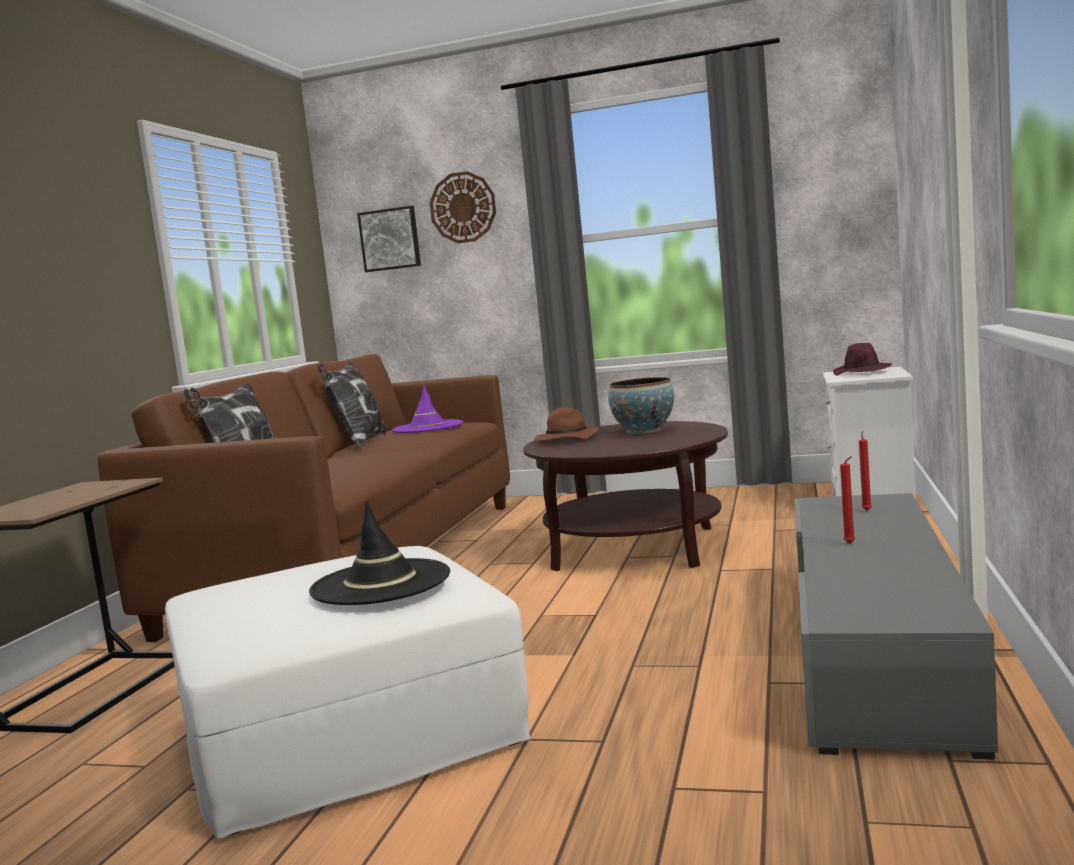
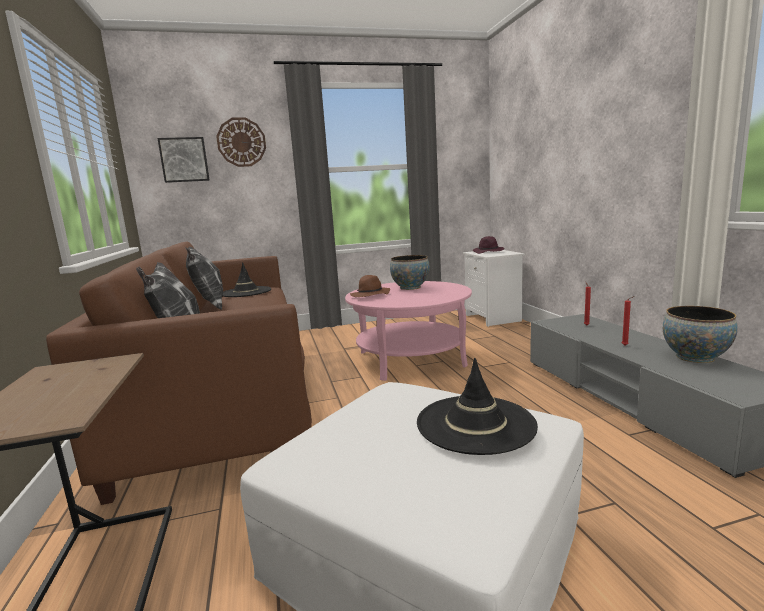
camera: 30 degrees left, 5 degrees up
(427, 427) = (246, 292): purple hat -> black hat
(634, 548) = (411, 359): brown coffee table -> pink coffee table
(915, 570) = (695, 357): none -> bowl

